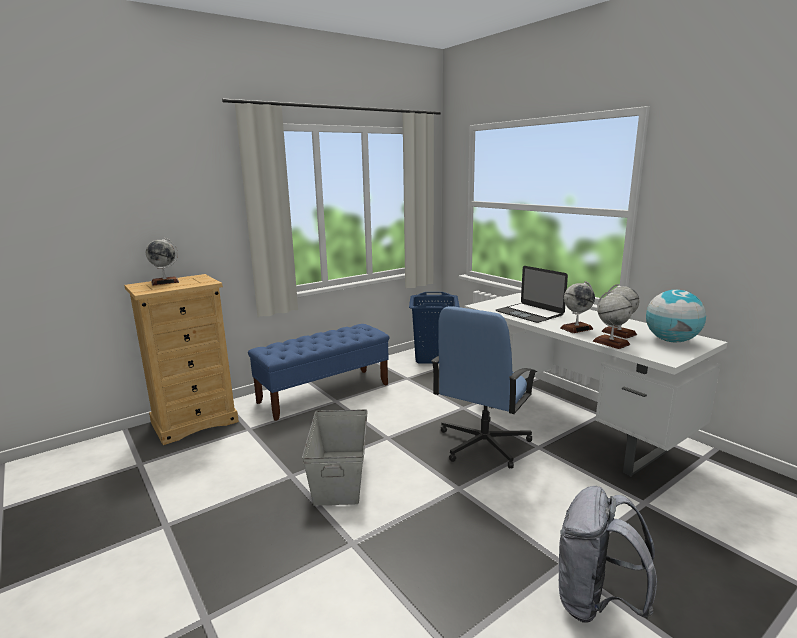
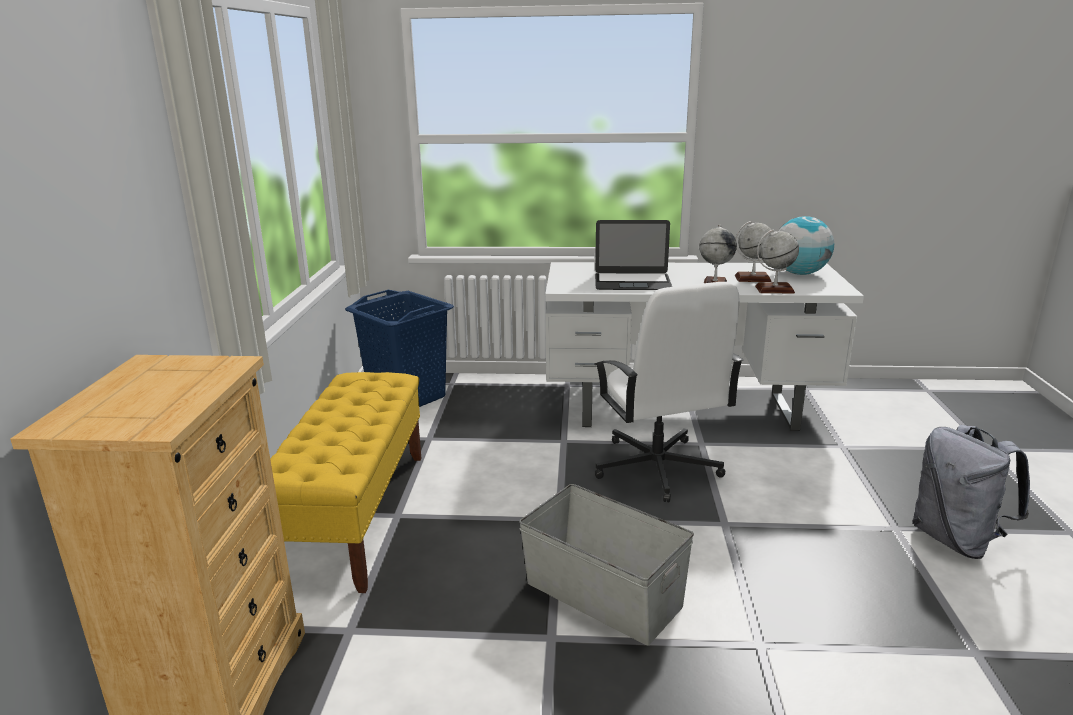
camera: 50 degrees left, 5 degrees up
(165, 282) = (115, 396): globe -> none
(324, 393) = (355, 514): blue bench -> yellow bench
(482, 444) = (657, 468): blue office chair -> white office chair

